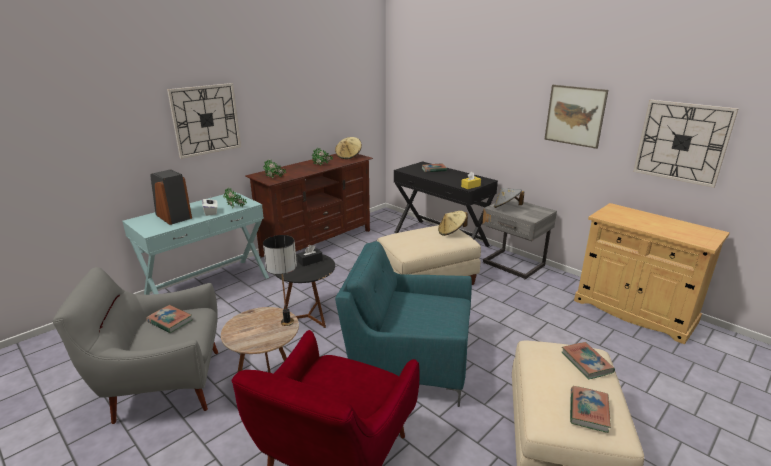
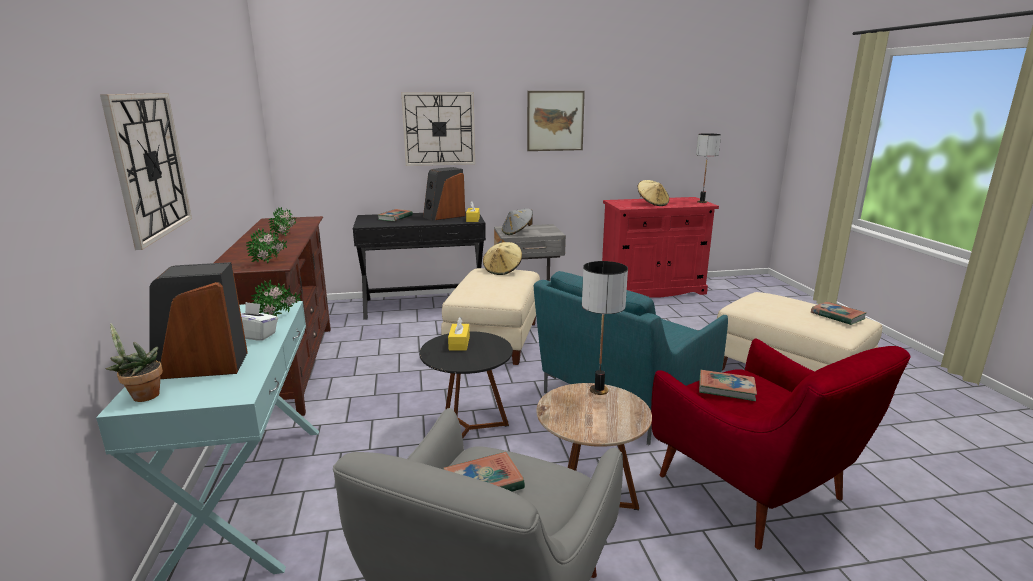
camera: 55 degrees left, 5 degrees down
(141, 219) = (142, 396): none -> potted plant
(310, 261) = (459, 343): black tissue box -> yellow tissue box
(348, 156) = (286, 221): beige hat -> beige hat (652, 204)
(462, 178) = (444, 216): none -> speaker
(586, 362) = (777, 298): book -> book (726, 388)
(634, 311) = (652, 290): beige cabinet -> red cabinet
(682, 142) = (650, 130): wall clock -> wall clock (439, 129)
(710, 240) = (702, 202): none -> table lamp

